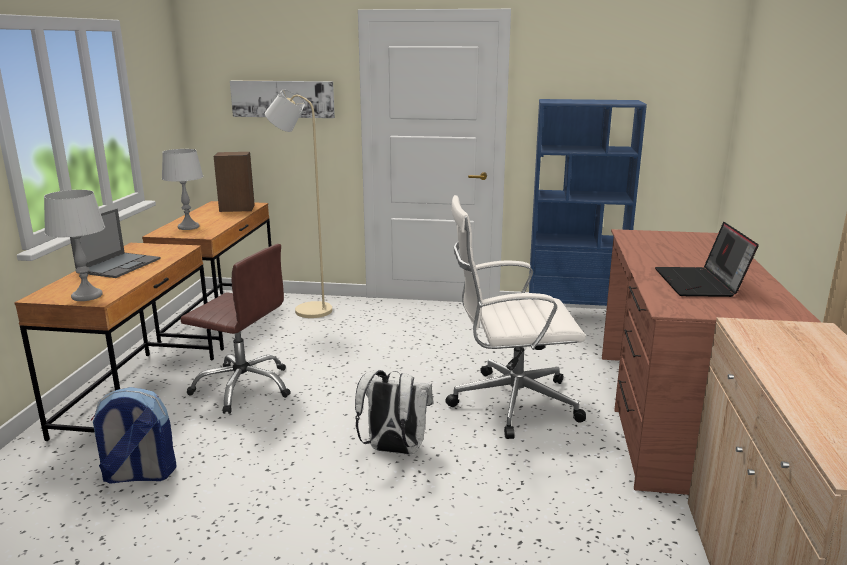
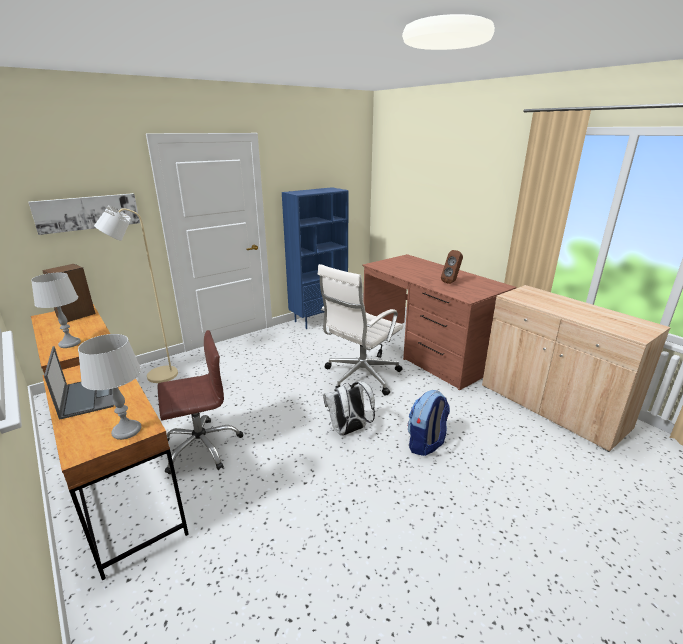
camera: 45 degrees left, 5 degrees up
(138, 475) = (230, 543): backpack -> backpack (426, 444)
(701, 283) = (451, 282): laptop -> brown speaker

